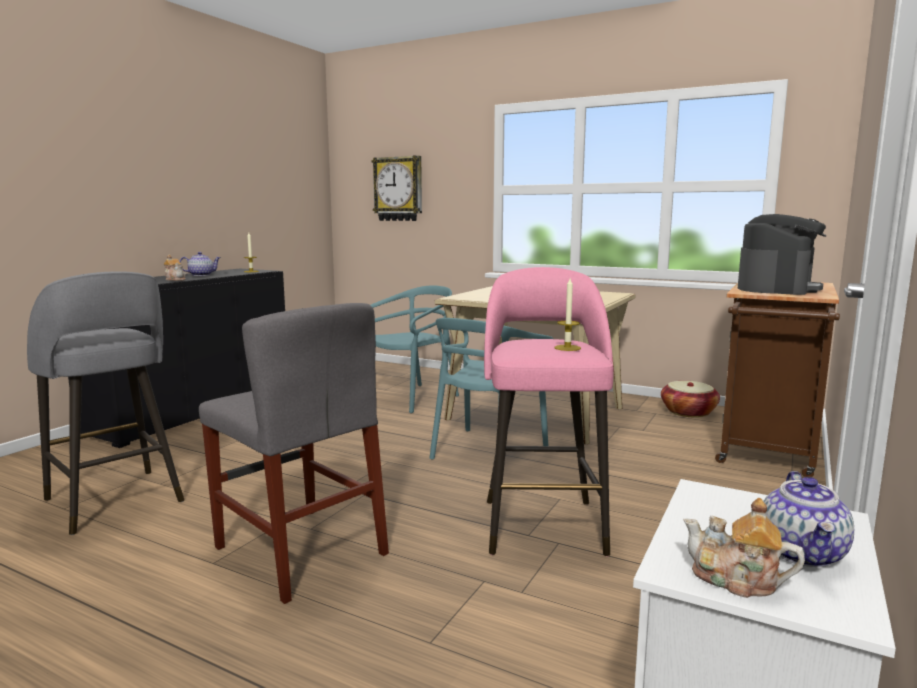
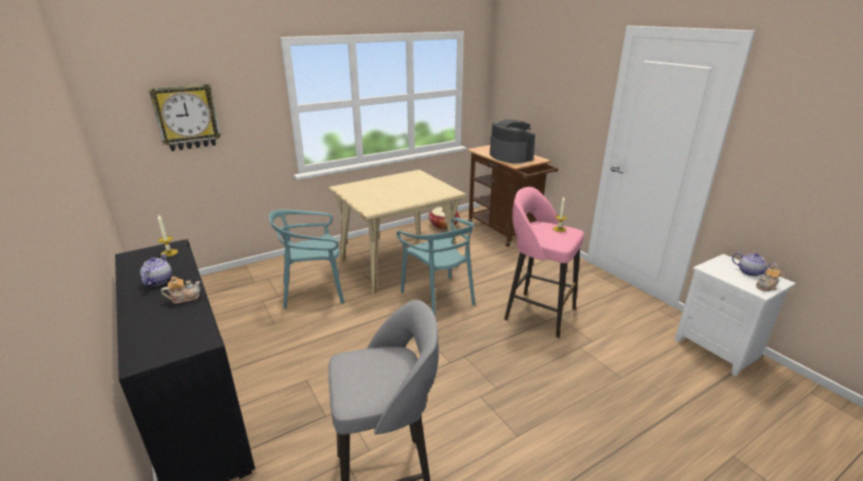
camera: 60 degrees left, 15 degrees up
(300, 550) = (521, 397): grey chair -> none
(412, 398) = (314, 291): turquoise chair -> turquoise chair turned 90 degrees counterclockwise

